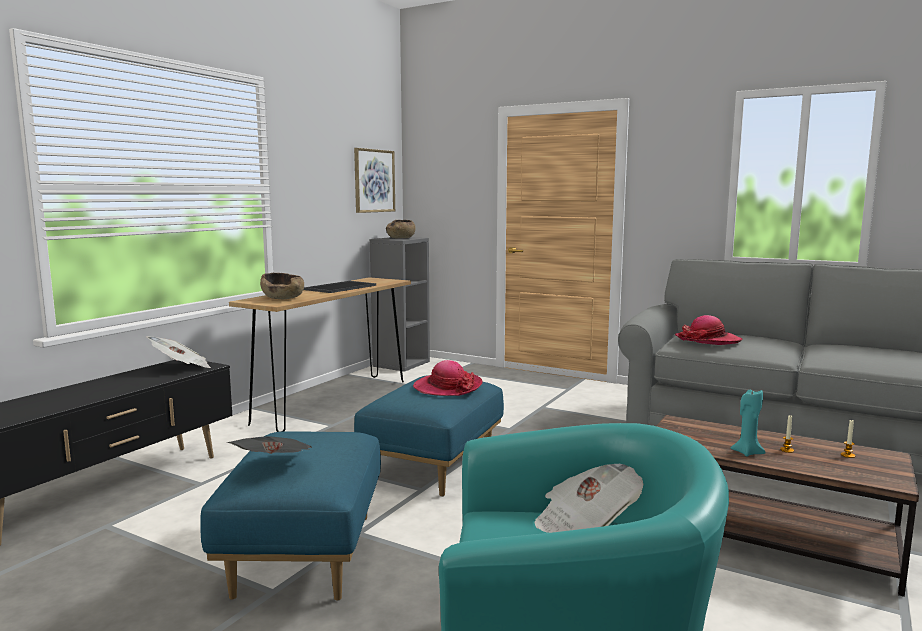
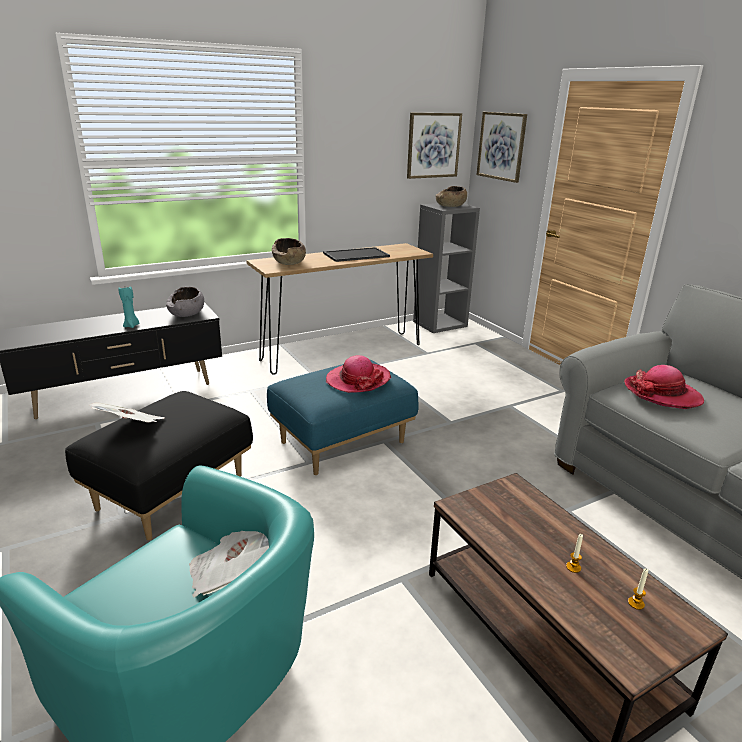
camera: 30 degrees right, 15 degrees up
(181, 367) = (187, 313): newspaper -> grey bowl
(303, 554) = (171, 491): blue ottoman -> black ottoman
(439, 179) = (501, 146): none -> picture
(747, 452) = (523, 553): turquoise candle -> turquoise candle (131, 326)

